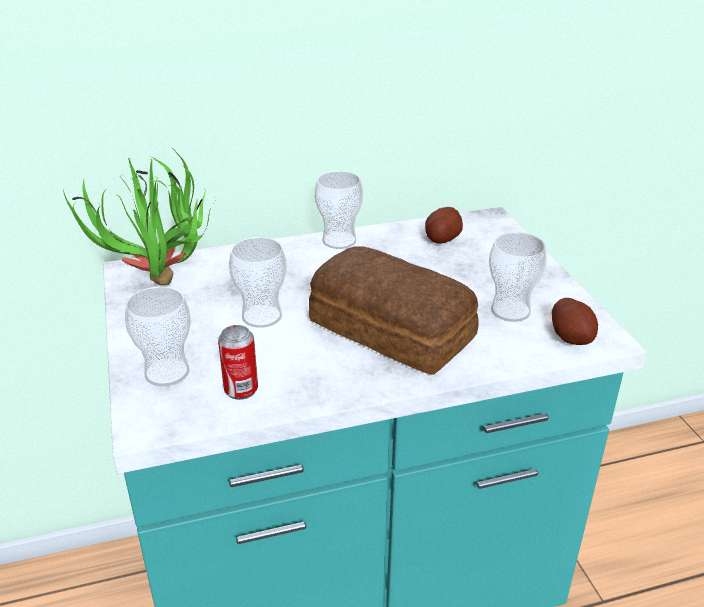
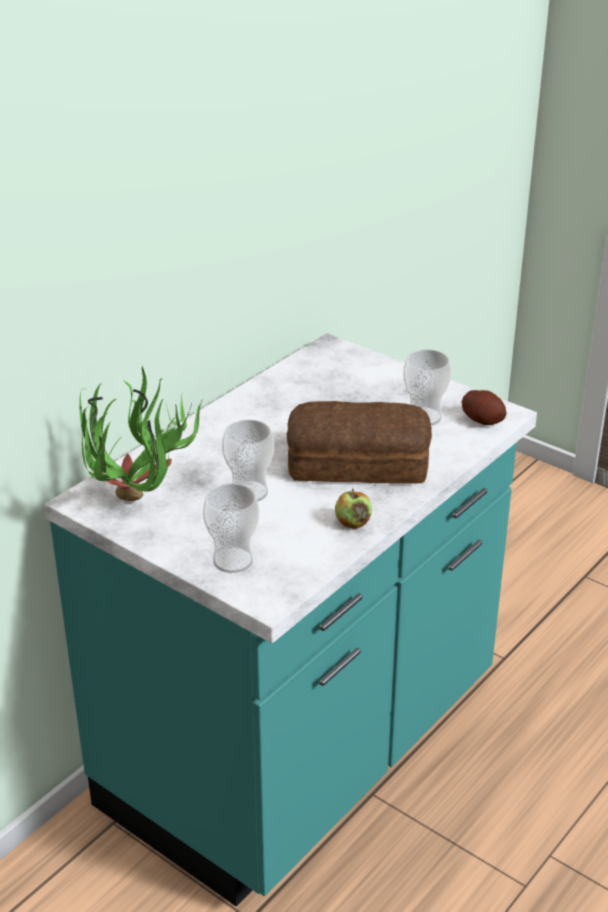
camera: 35 degrees left, 0 degrees up
(241, 390) = (304, 548): can -> none
(315, 385) = (353, 523): none -> apple
(339, 240) = (231, 409): cup -> none
(442, 238) = (312, 377): potato -> none

